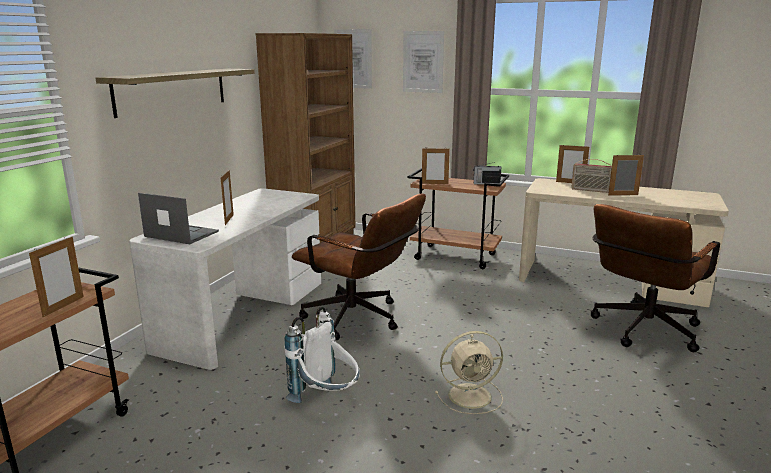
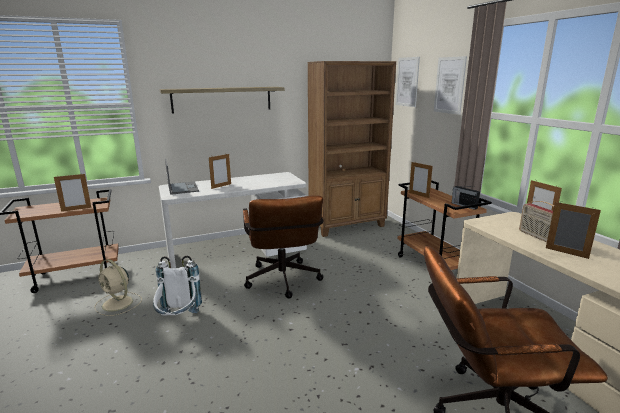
camera: 45 degrees right, 0 degrees up
(471, 395) = (245, 369): beige fan -> beige fan (118, 304)

